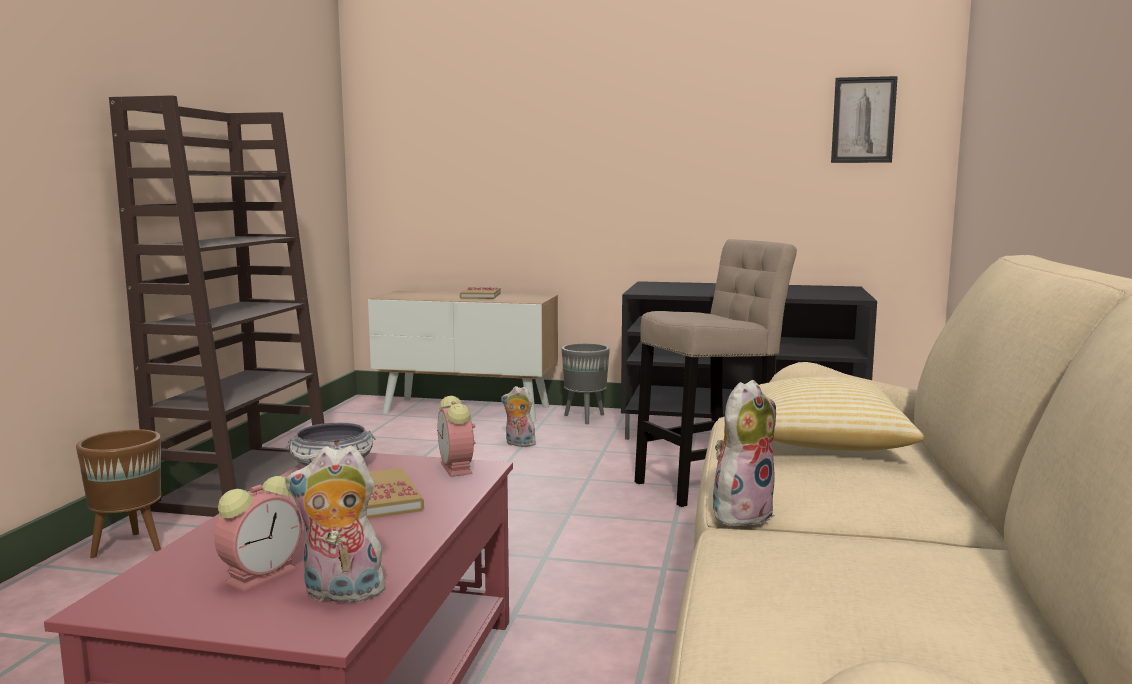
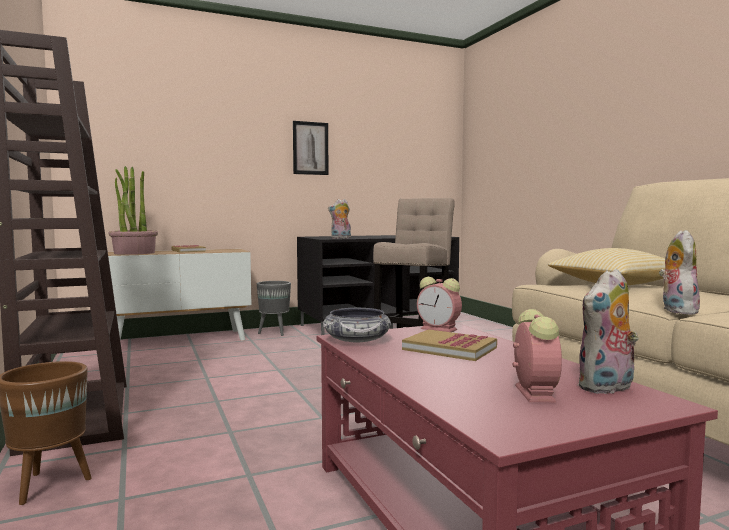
camera: 35 degrees left, 5 degrees down
(413, 296) = (134, 253): none -> potted plant
(518, 444) = (259, 352): plush toy -> plush toy (340, 238)
(863, 120) = (418, 139): picture -> picture (310, 148)

